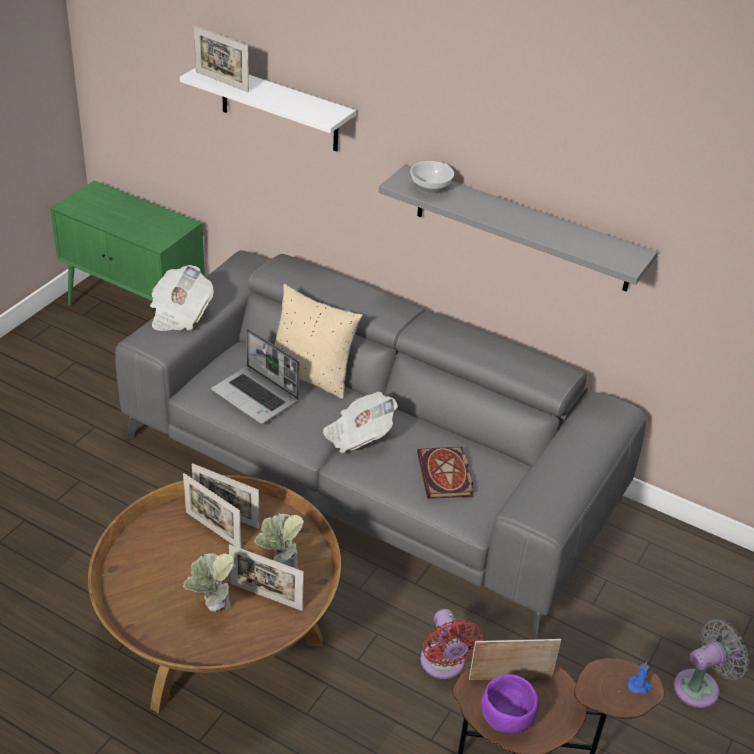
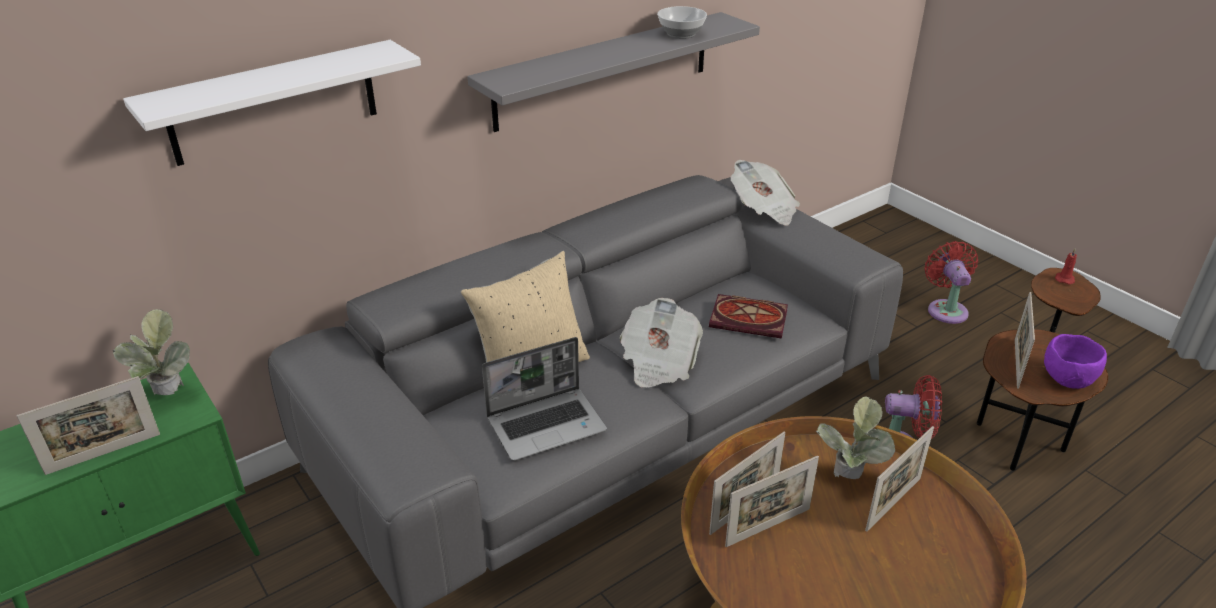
camera: 65 degrees left, 5 degrees down
(179, 314) = (380, 431): newspaper -> newspaper (764, 209)
(212, 609) = (908, 558): potted plant -> potted plant (168, 398)
(222, 82) = (207, 97): picture frame -> picture frame (104, 454)
(429, 188) = (531, 72): bowl -> bowl (681, 34)
(639, 686) = (1064, 279): blue candle -> red candle
(700, 687) = (946, 309): grey fan -> red fan

